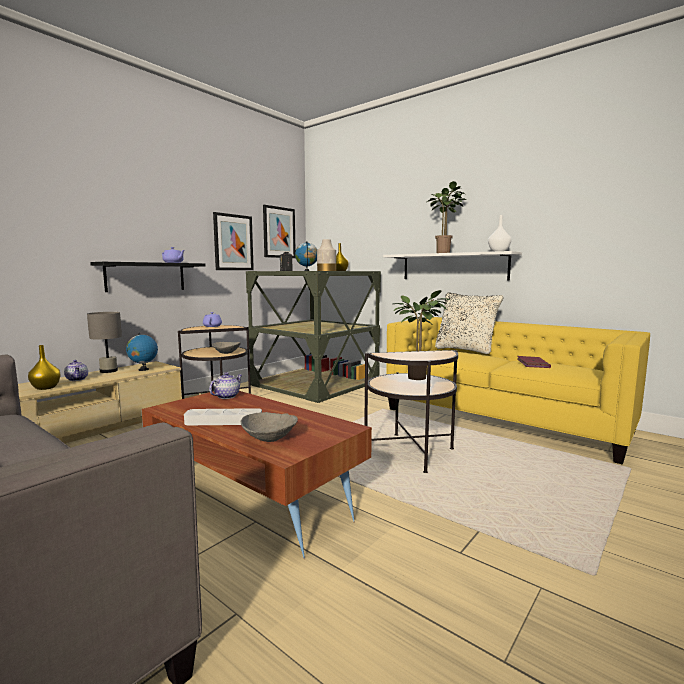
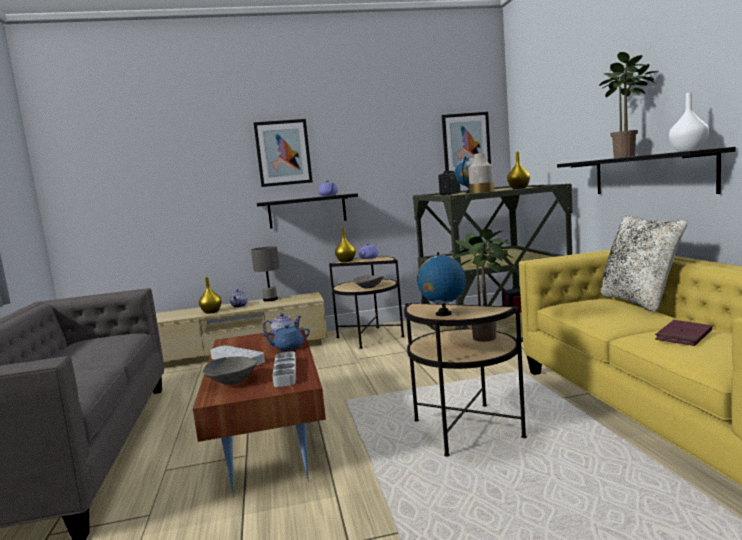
camera: 40 degrees right, 0 degrees up
(143, 370) = (293, 300): globe -> globe (443, 314)
(194, 329) = (346, 261): none -> yellow vase
(233, 242) = (403, 164): picture -> picture (283, 153)
(257, 404) = (288, 348): none -> blue teapot
(307, 422) = (285, 372): none -> grey tray
(453, 267) = (650, 174): white shelf -> black shelf

